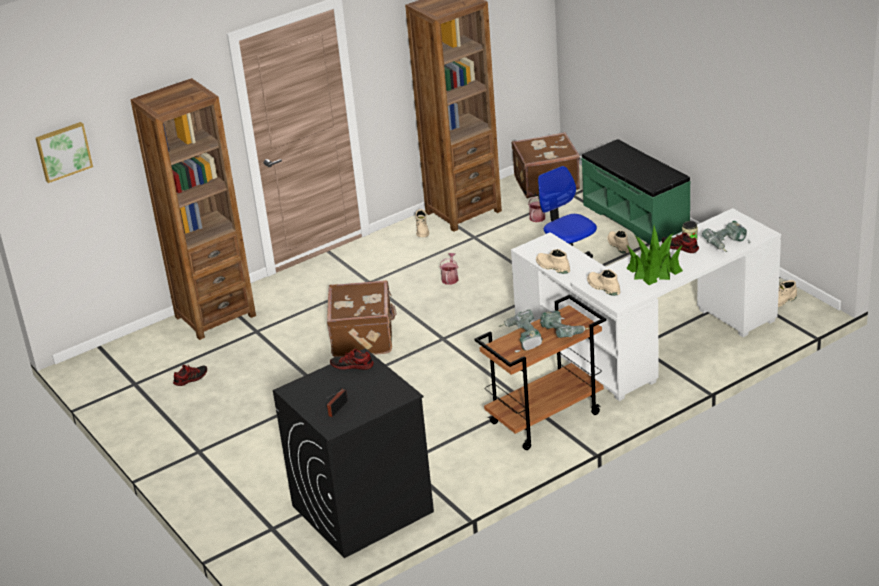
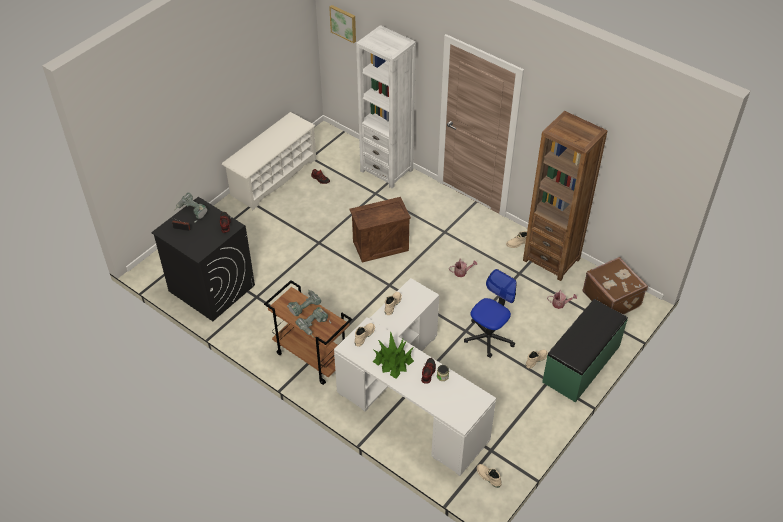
camera: 70 degrees right, 15 degrees up
(152, 425) = (273, 177): none -> white shoe rack
(215, 316) = (386, 170): brown bookcase -> white bookcase
(364, 337) = (381, 245): brown suitcase -> crate
(727, 245) = (438, 401): power drill -> power drill (191, 212)

